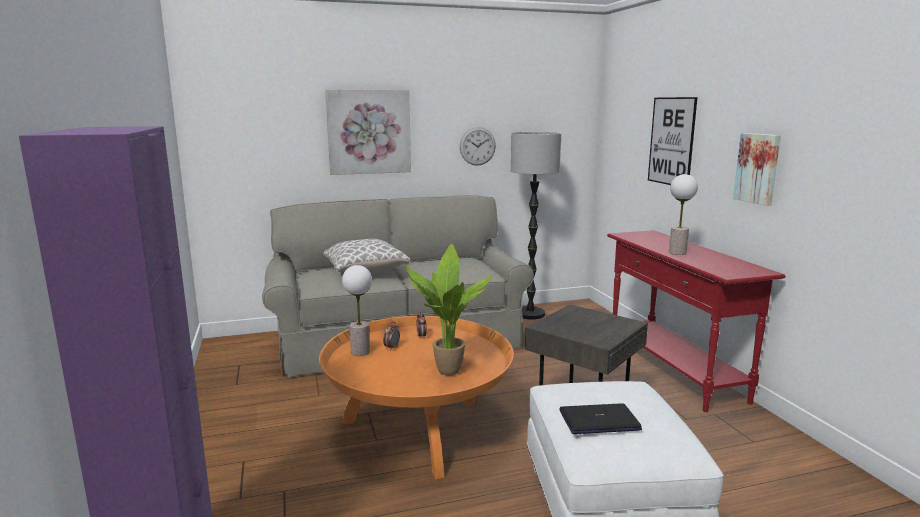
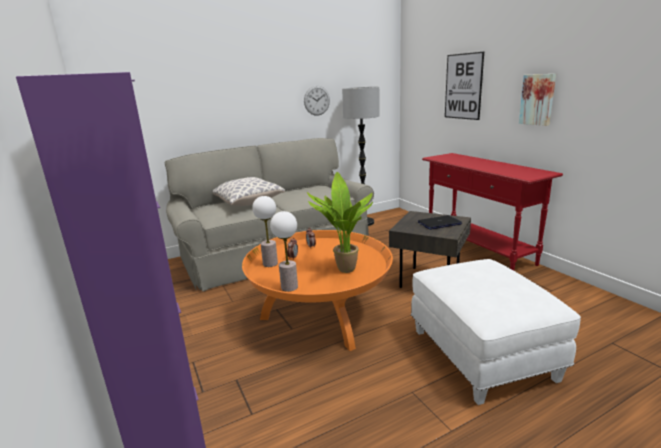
camera: 10 degrees left, 5 degrees up
(369, 132) = (235, 93): picture -> none
(599, 420) = (482, 290): laptop -> laptop (439, 223)
(677, 253) = (481, 166): table lamp -> table lamp (289, 287)

